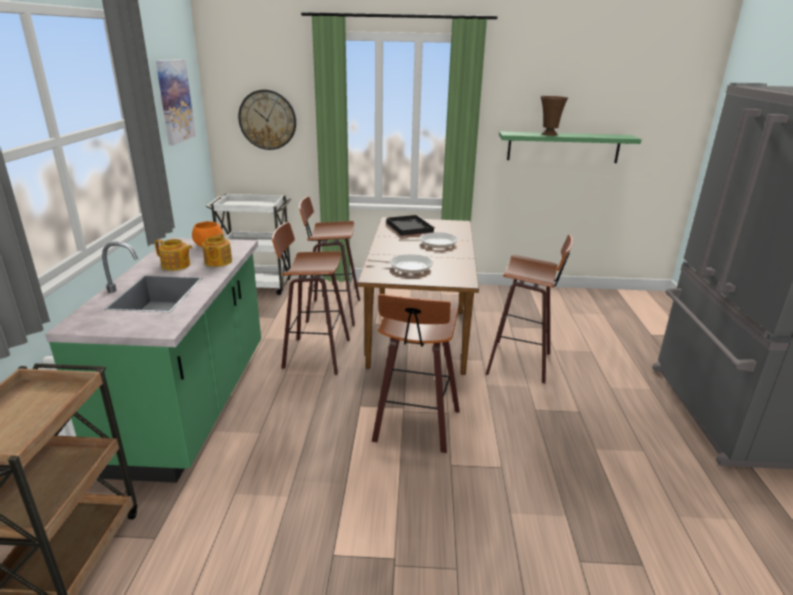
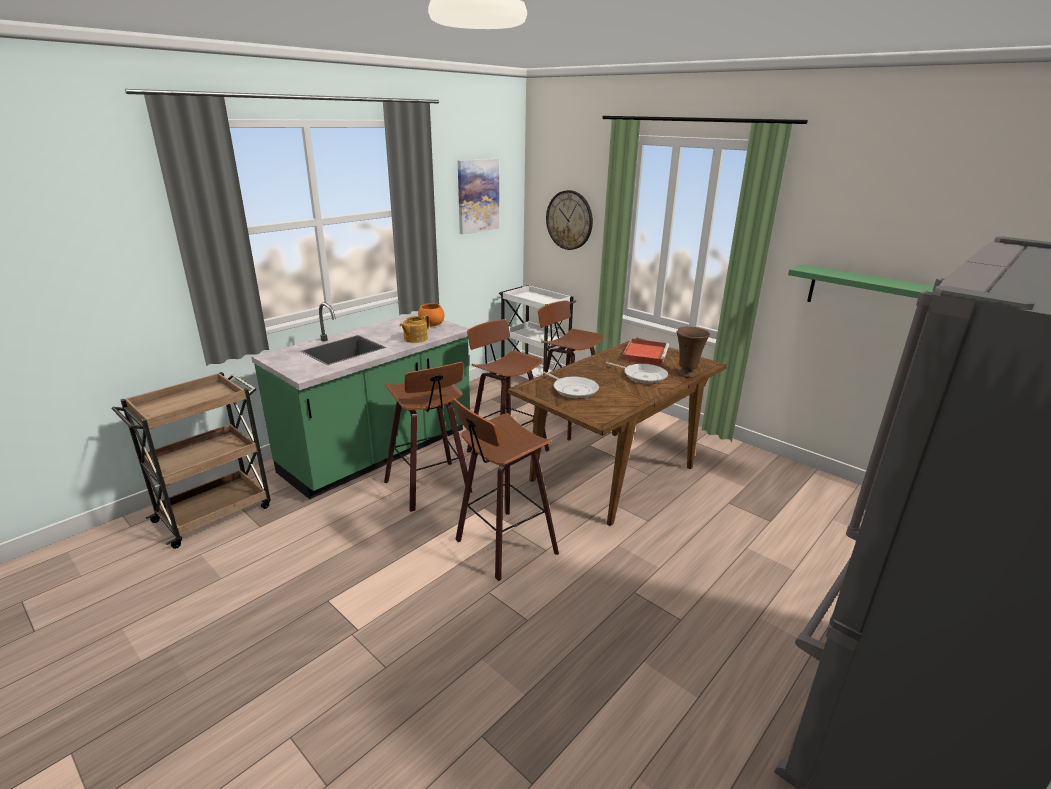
camera: 40 degrees right, 0 degrees up
(176, 265) = (386, 334): teapot -> none
(409, 227) = (645, 354): black tray -> red tray
(522, 362) = (687, 542): stool -> stool (431, 487)
(549, 134) = (859, 277): brown vase -> brown vase (687, 373)

